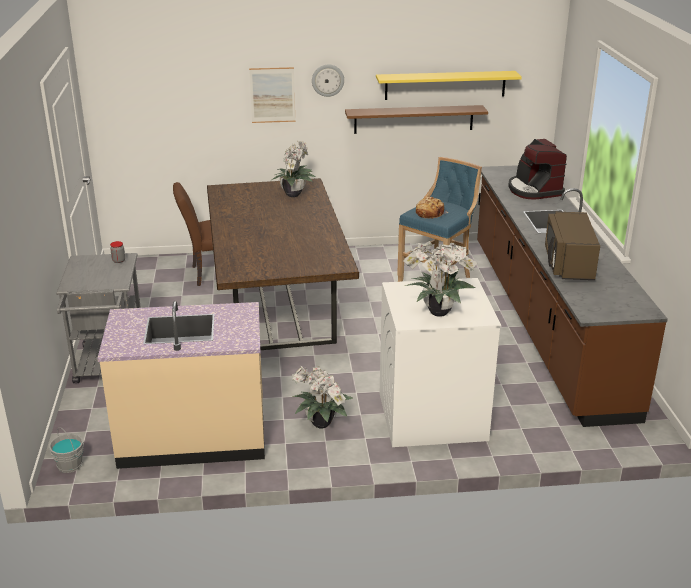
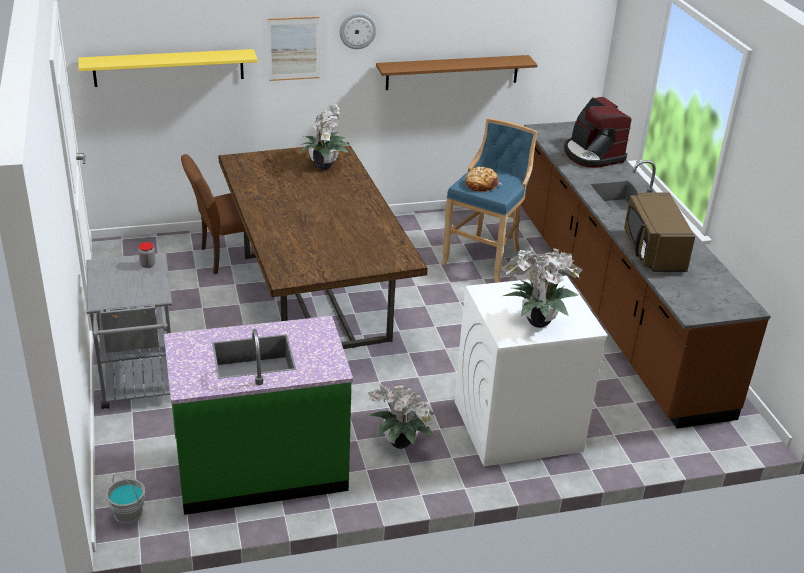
camera: 10 degrees left, 5 degrees up
(193, 436) = (261, 468): beige counter -> green counter
(445, 85) = (488, 33): yellow shelf -> yellow shelf (169, 67)

